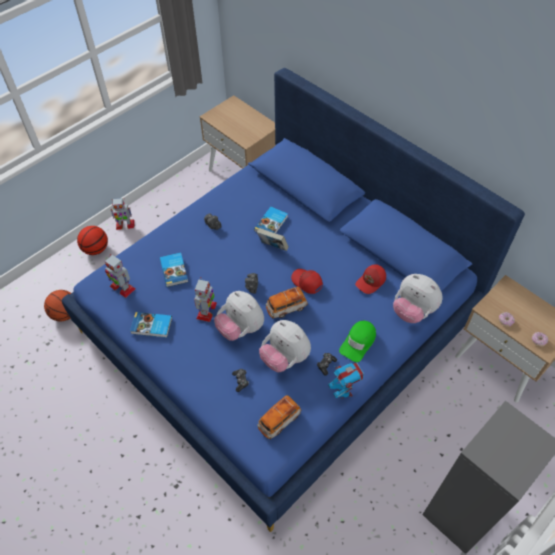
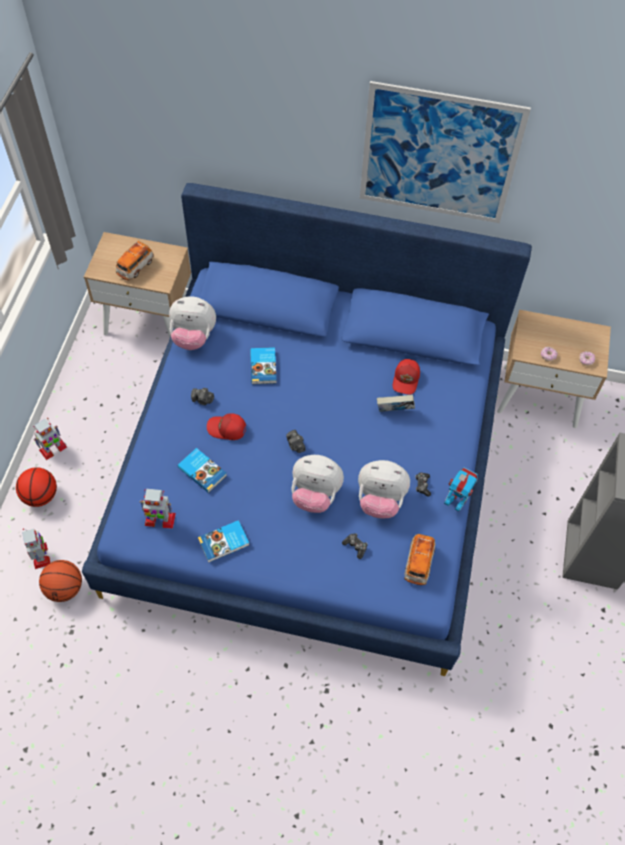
camera: 35 degrees left, 5 degrees up
(206, 311) = (269, 495): toy robot -> toy robot (40, 555)
(272, 247) = (284, 392): book -> book (394, 411)
(286, 308) = (345, 449): toy car -> toy car (135, 267)
(306, 282) = (346, 412): red cap -> red cap (227, 429)
(358, 342) = (436, 447): green cap -> none
(413, 311) = (463, 389): plush toy -> plush toy (193, 337)
(464, 96) = (439, 155): none -> picture

